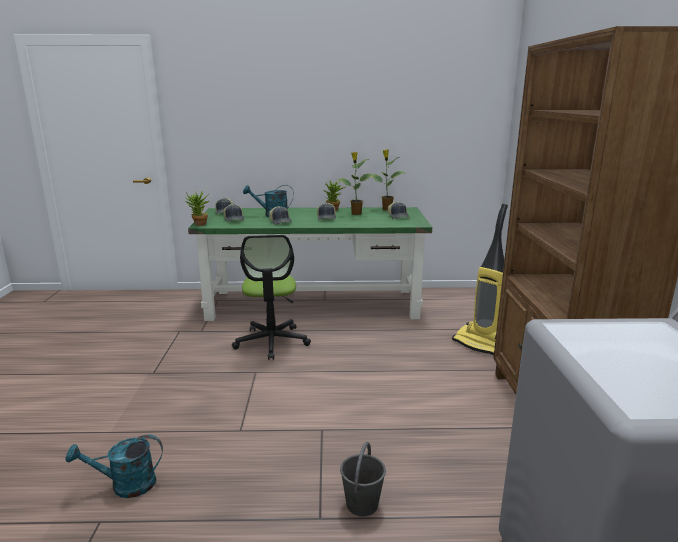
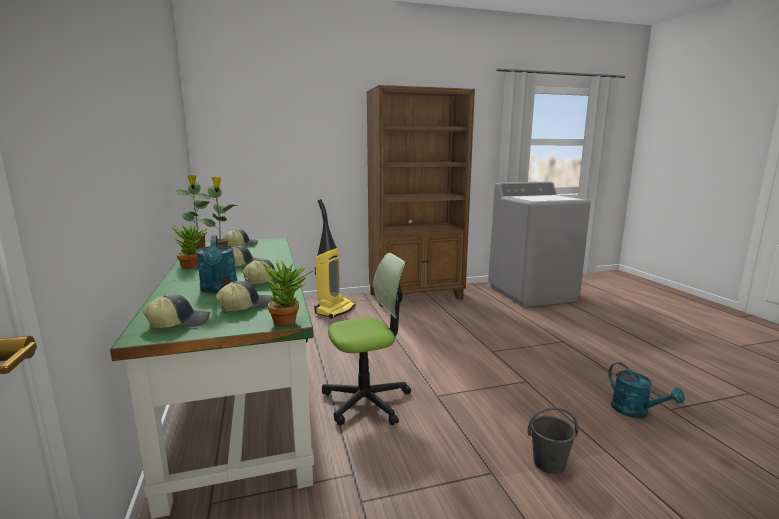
camera: 105 degrees left, 5 degrees down
(362, 504) = (540, 333): grey bucket -> grey bucket (549, 463)

